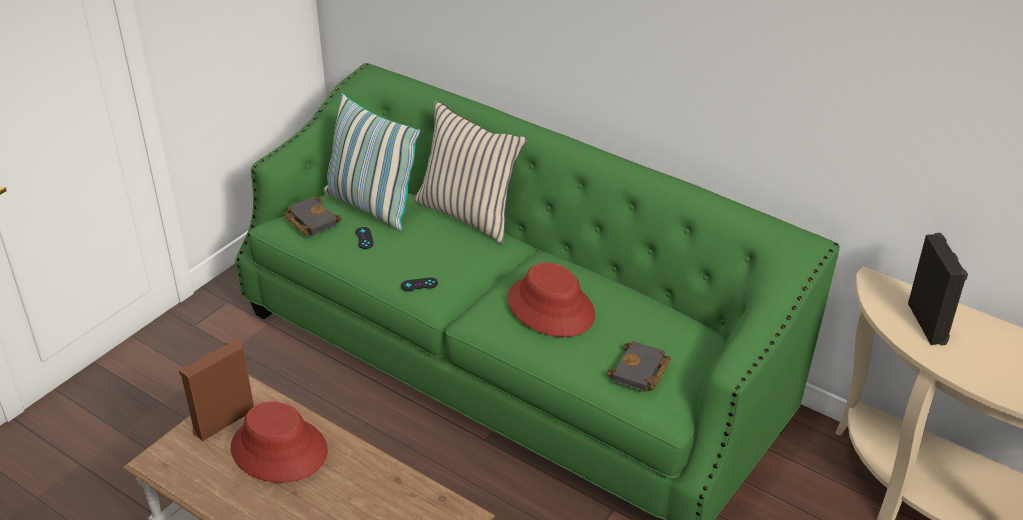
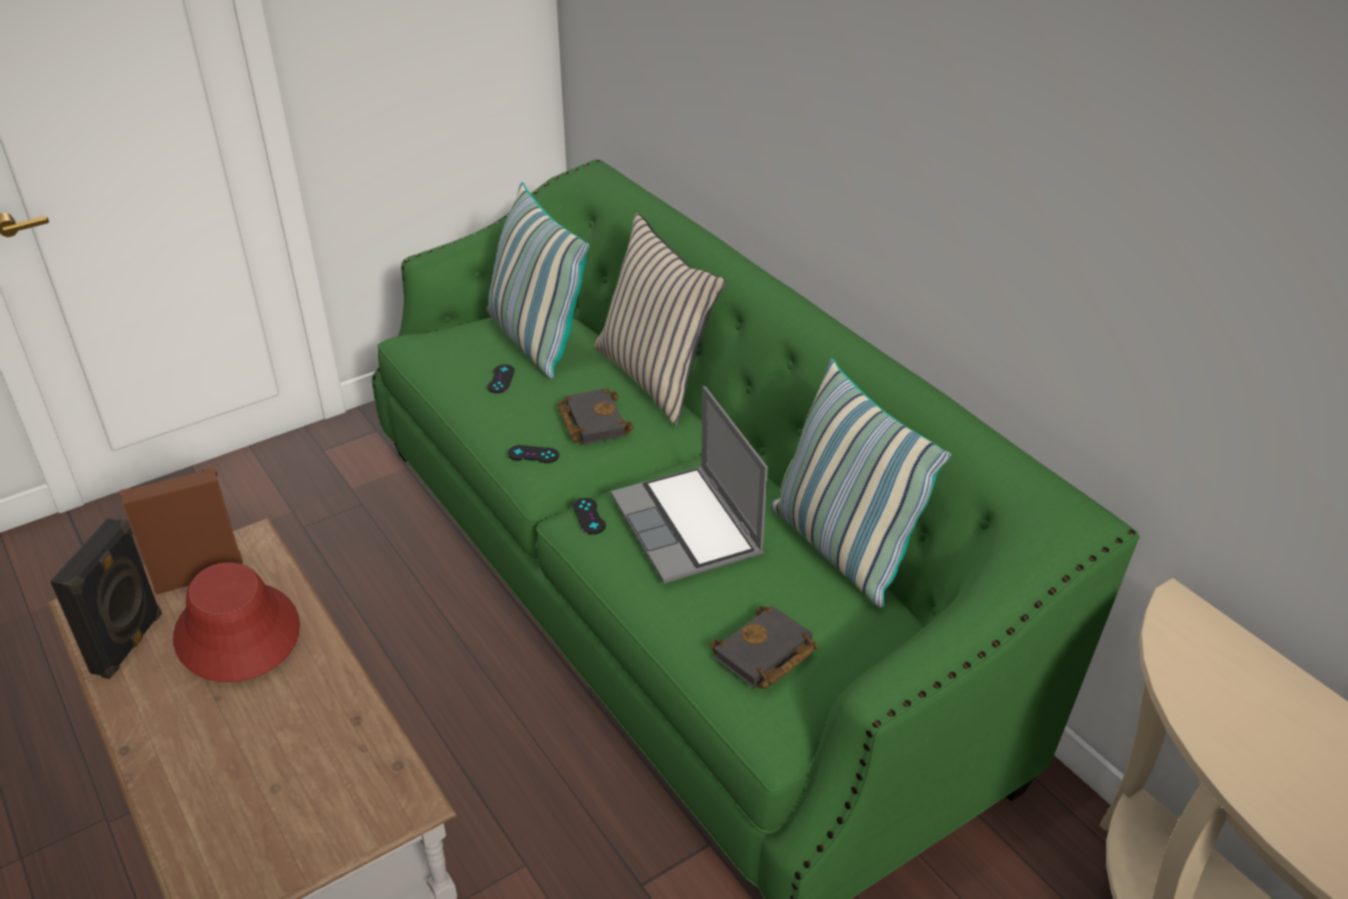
camera: 20 degrees right, 0 degrees up
(310, 220) = (450, 343): black book -> black book (591, 421)
(481, 316) = (589, 516): none -> black game controller
(551, 307) = (689, 527): red hat -> laptop
(650, 298) = (841, 548): none -> pillow
(929, 323) = (1248, 704): black speaker -> black speaker (130, 643)

